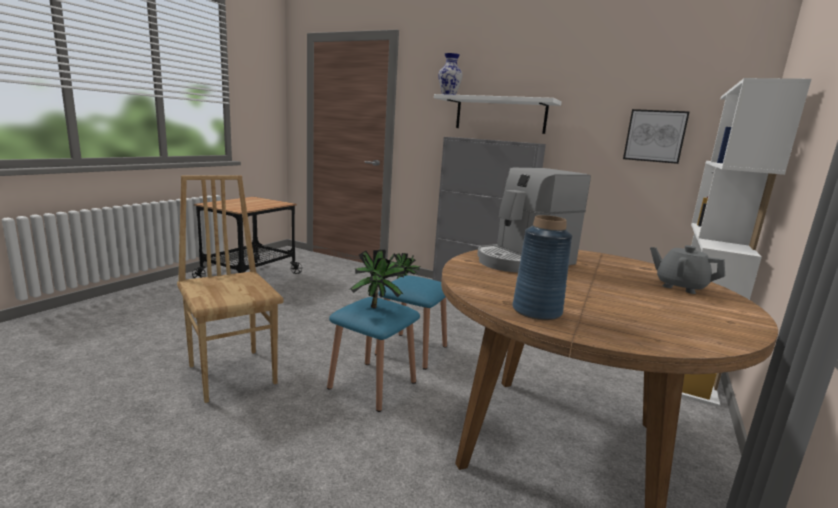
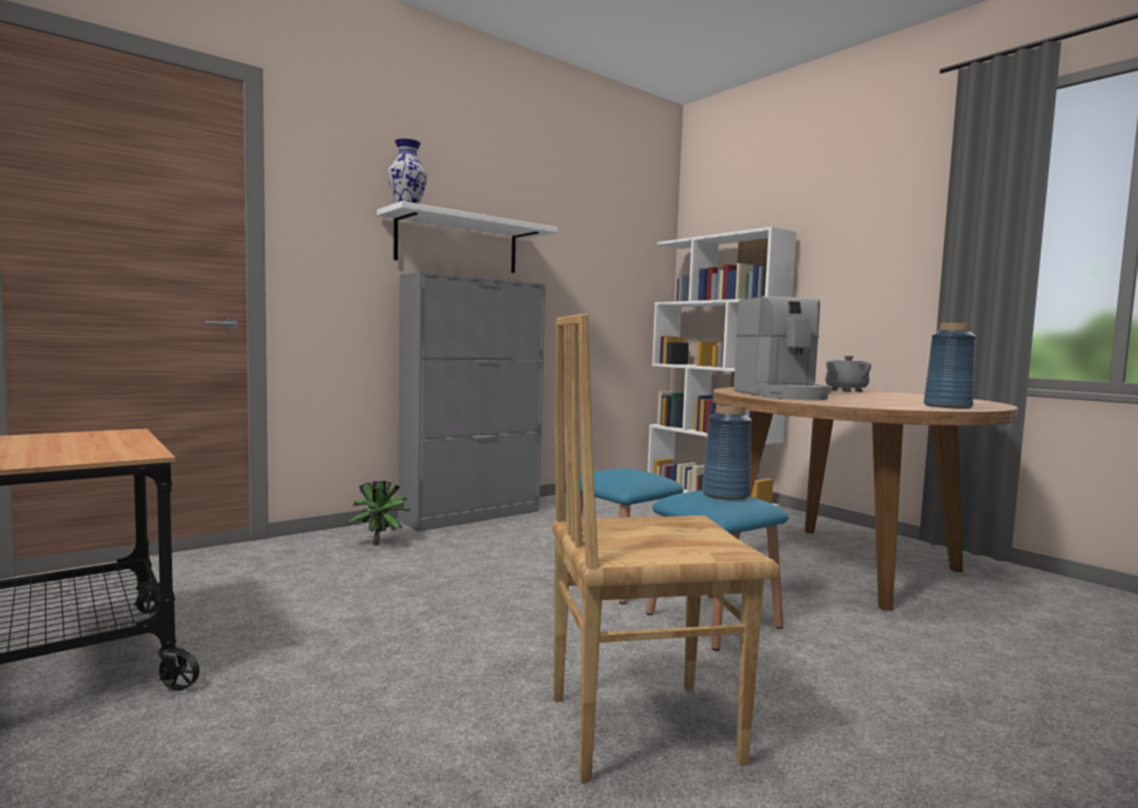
camera: 65 degrees left, 10 degrees down
(377, 307) = (725, 495): potted plant -> blue vase
(655, 136) = (610, 278): picture -> none

